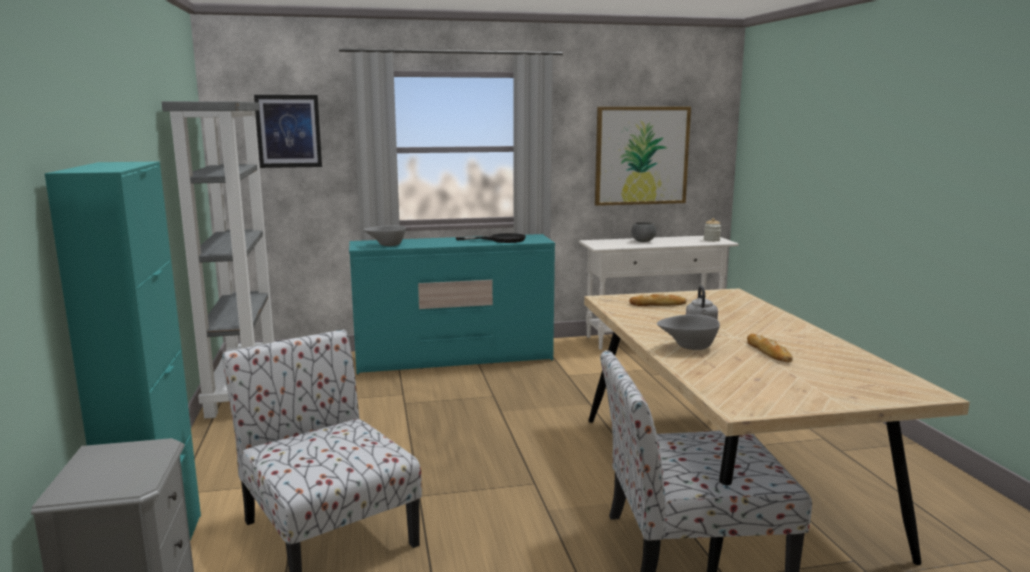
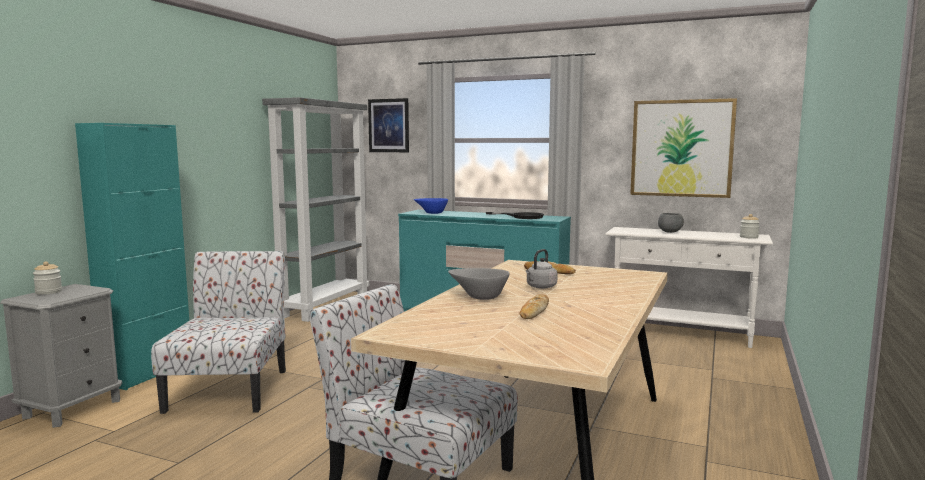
camera: 35 degrees right, 5 degrees down
(83, 471) = (48, 292): none -> jar
(386, 245) = (431, 213): grey bowl -> blue bowl

